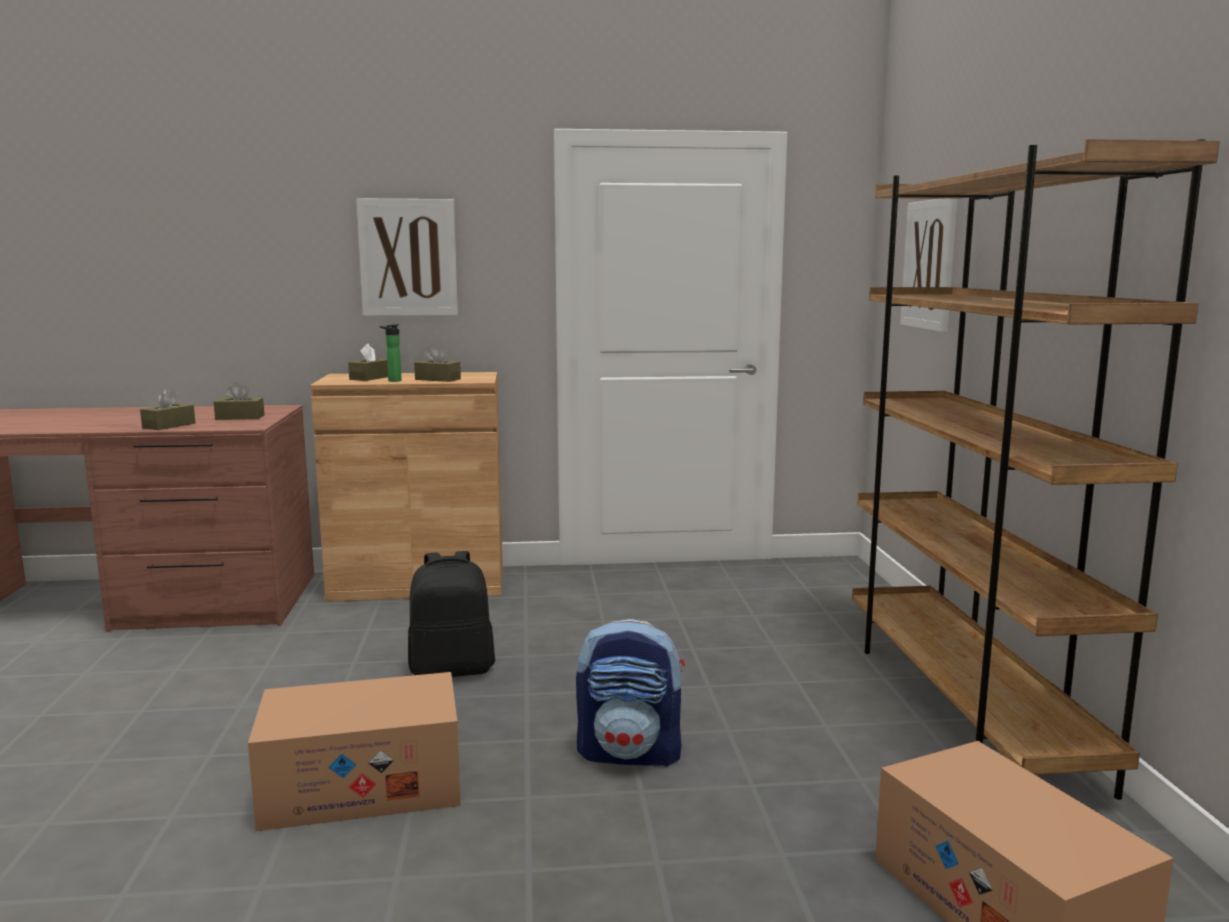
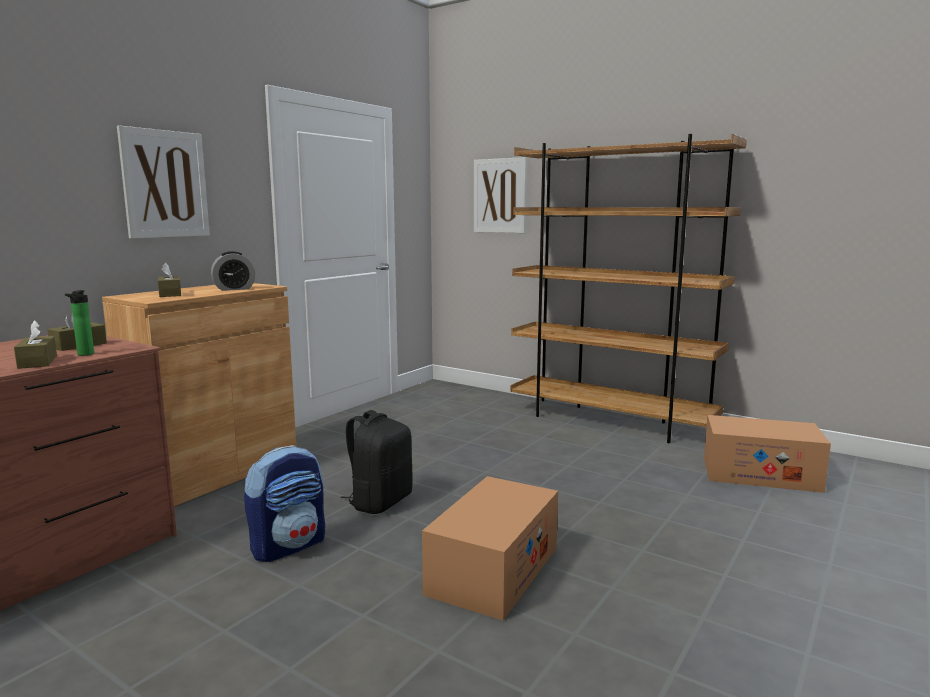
camera: 50 degrees left, 0 degrees up
(392, 381) = (205, 293): bottle -> bottle (84, 354)
(437, 379) = (234, 289): brown tissue box -> alarm clock
(630, 753) = (559, 491): backpack -> backpack (289, 546)

